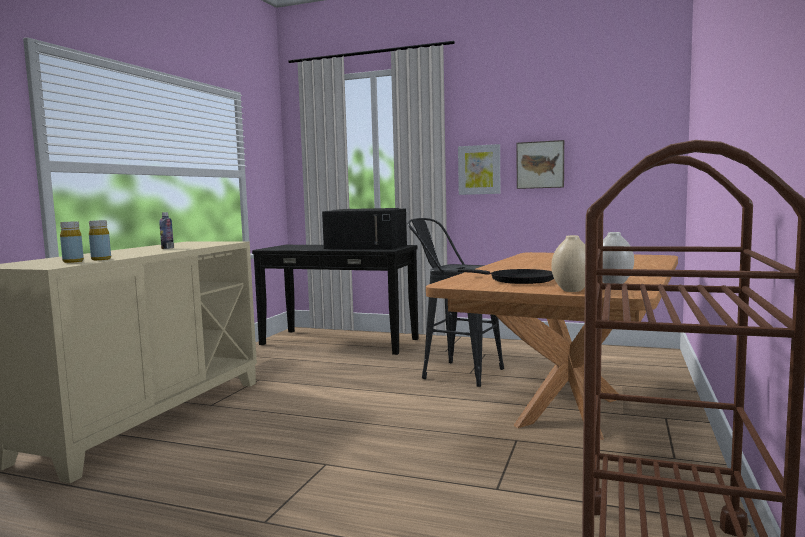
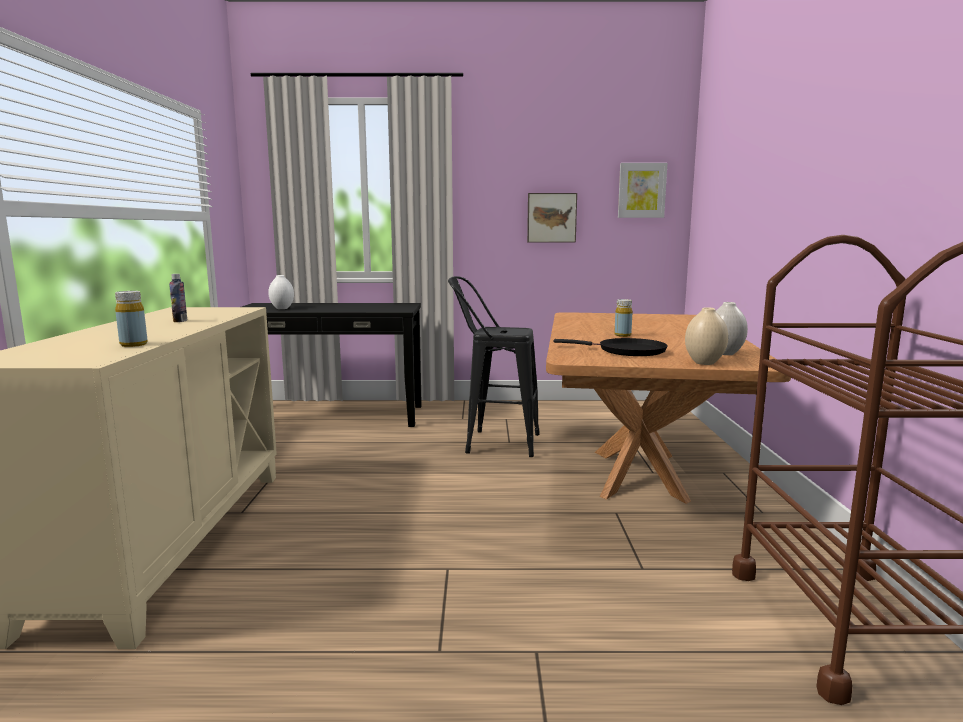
camera: 20 degrees left, 5 degrees up
(73, 261) = (99, 350): yellow bottle -> yellow bottle (622, 335)
(298, 248) = (282, 308): none -> white vase
(366, 247) = (366, 306): black microwave -> none
(479, 170) = (486, 220): picture -> picture (641, 190)

